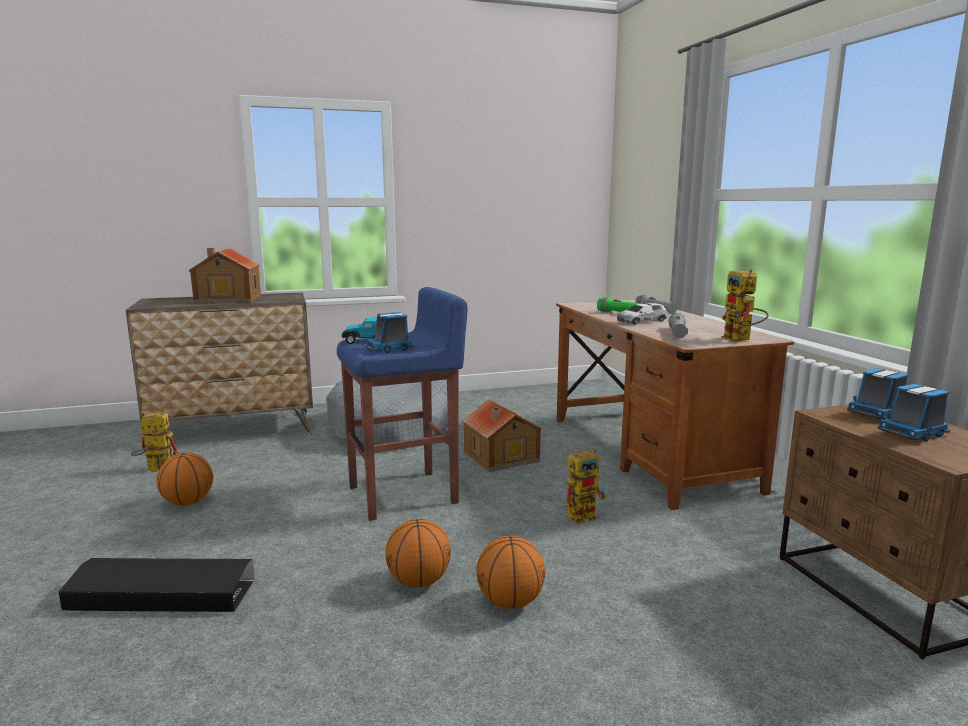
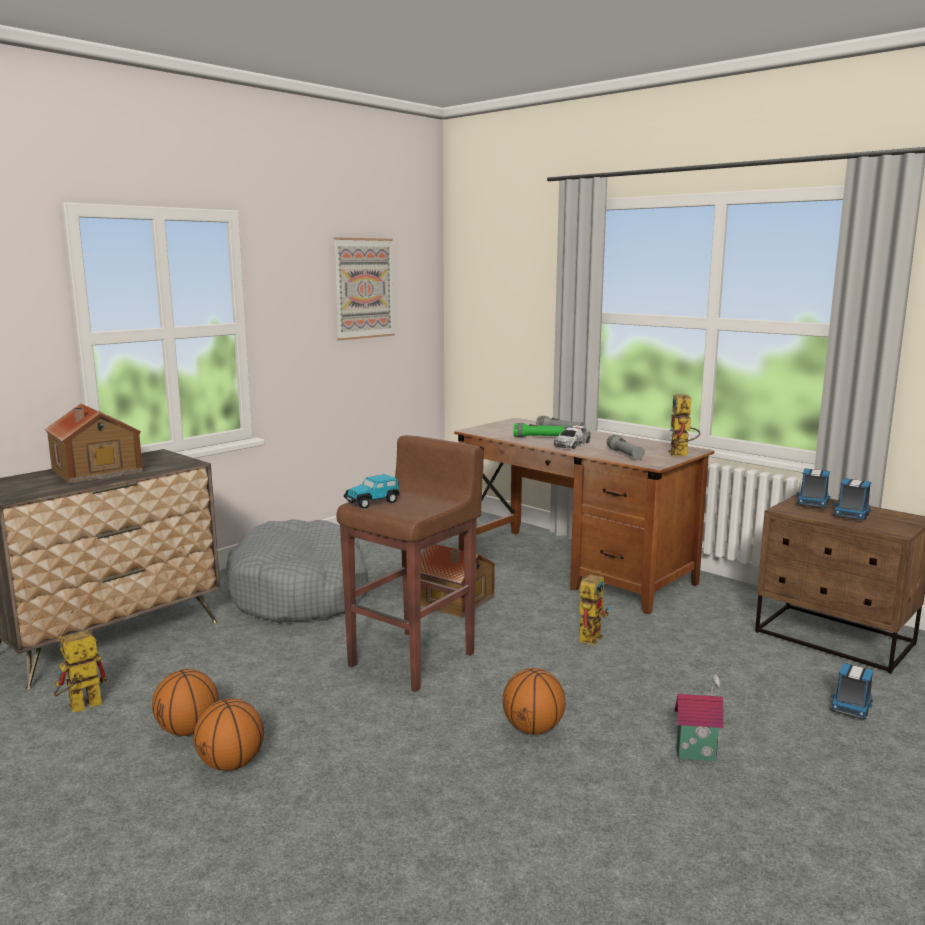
camera: 30 degrees left, 0 degrees up
(161, 595) = (312, 821): black storage box -> none
(390, 349) = (418, 507): toy truck -> toy truck (851, 707)
(405, 495) = (414, 659): blue stool -> brown stool
(510, 602) = (622, 721): basketball -> basketball (231, 764)
(517, 173) = (363, 288): none -> picture
(543, 661) = (695, 753): none -> toy house
(741, 340) = (681, 455): toy robot -> toy robot turned 45 degrees clockwise

